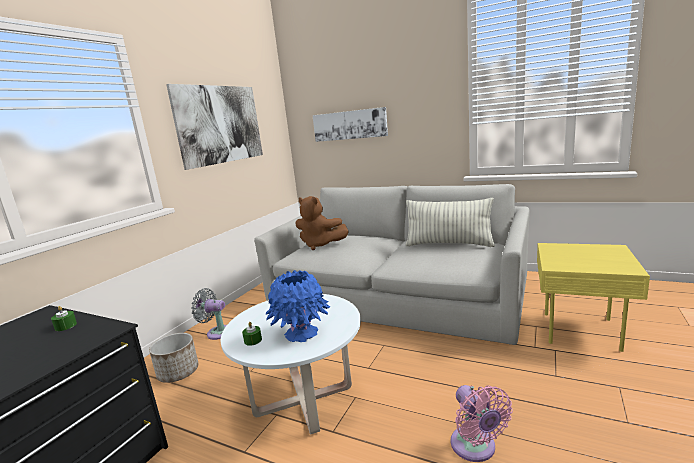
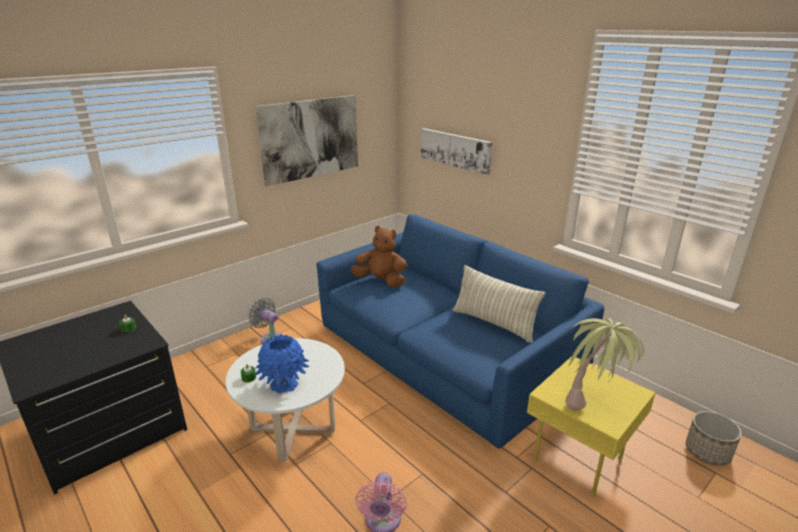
camera: 20 degrees right, 10 degrees up
(178, 372) = (223, 368): planter -> planter (707, 452)
(320, 245) = (381, 281): brown plush toy -> brown plush toy turned 150 degrees clockwise
(398, 294) = (446, 351): grey sofa -> blue sofa
(596, 261) = (593, 402): none -> potted plant

